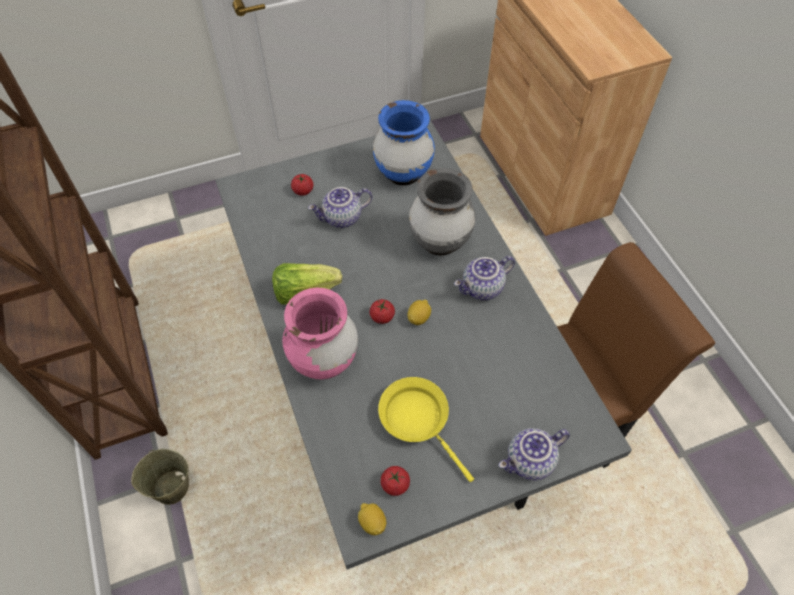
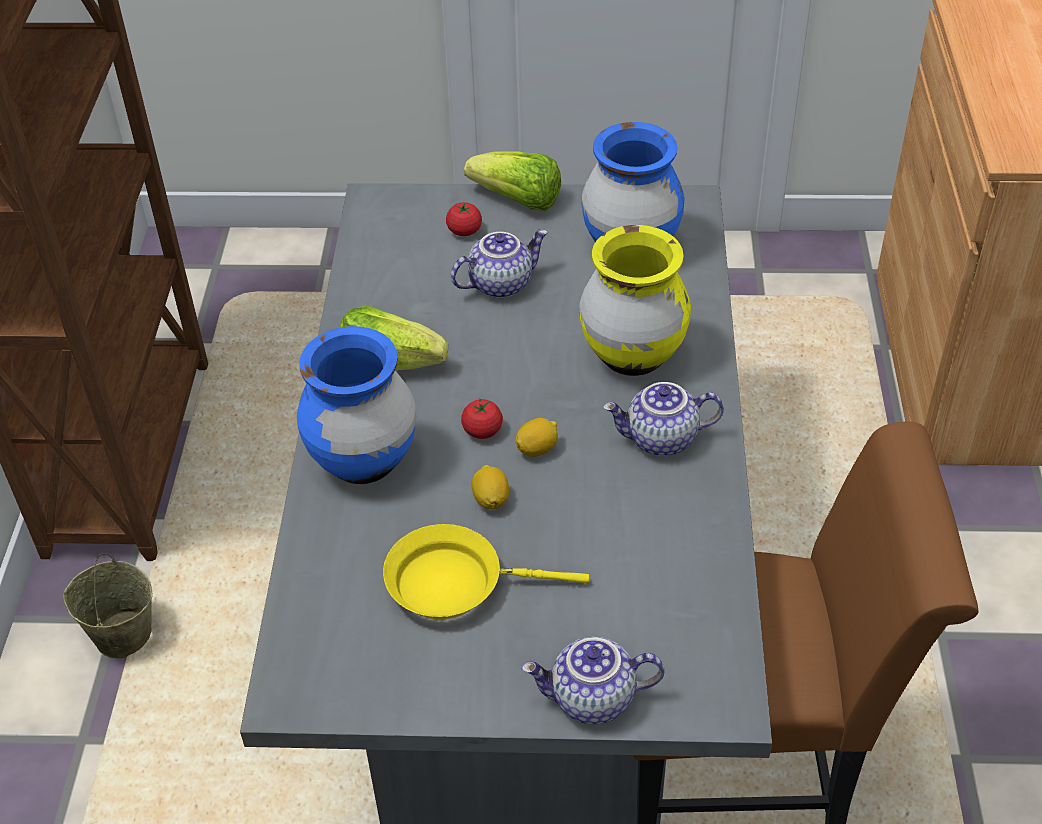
camera: 25 degrees right, 10 degrees down
(323, 162) = (517, 200): none -> lettuce
(324, 361) = (363, 461): pink vase -> blue vase
(342, 218) = (500, 283): teapot -> teapot turned 150 degrees clockwise
(372, 522) = (308, 691): lemon -> lemon (491, 499)
(395, 484) = (370, 655): tomato -> none
(418, 419) = (455, 583): yellow frying pan -> yellow frying pan turned 75 degrees counterclockwise
(439, 241) = (632, 356): grey vase -> yellow vase

